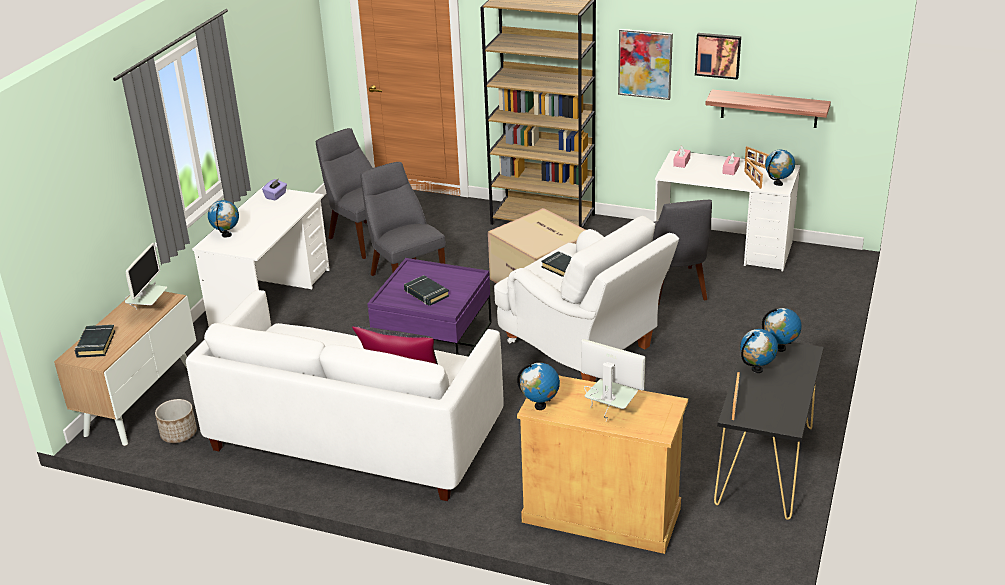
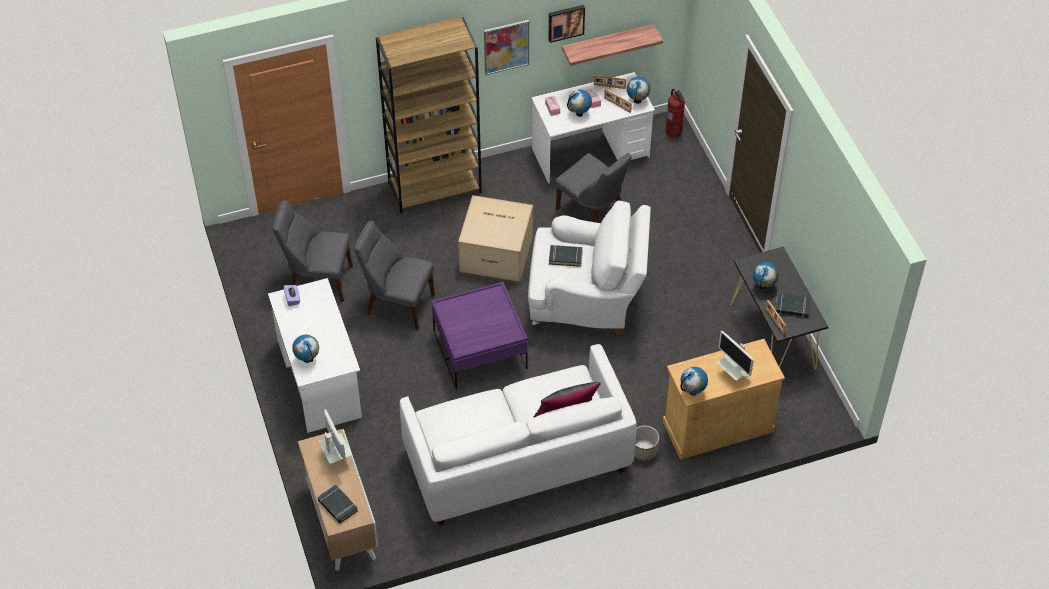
camera: 40 degrees left, 20 degrees up
(178, 434) = (400, 528): planter -> planter (643, 450)
(426, 293) = (483, 326): black book -> black book (792, 307)
(610, 413) = (734, 374): monitor -> monitor turned 120 degrees counterclockwise
(780, 348) = (761, 261): globe -> globe (579, 114)
(832, 263) = (673, 131): none -> fire extinguisher

